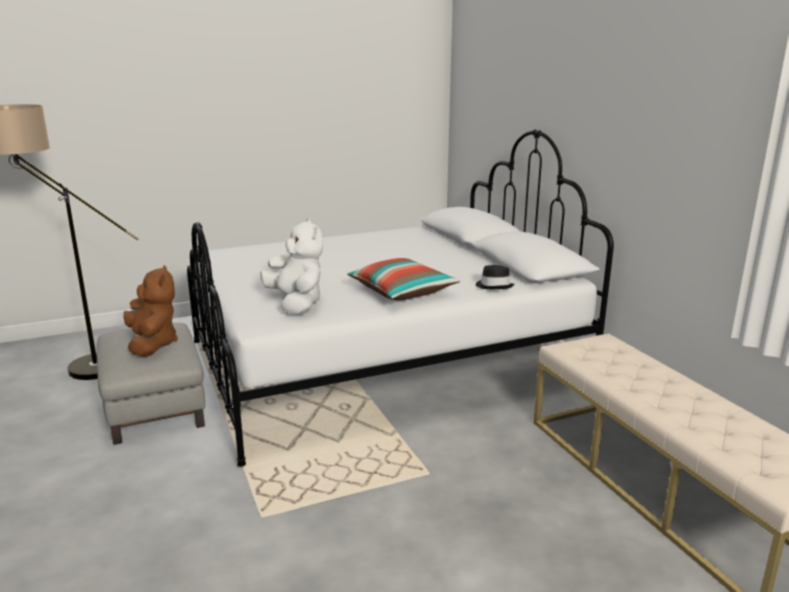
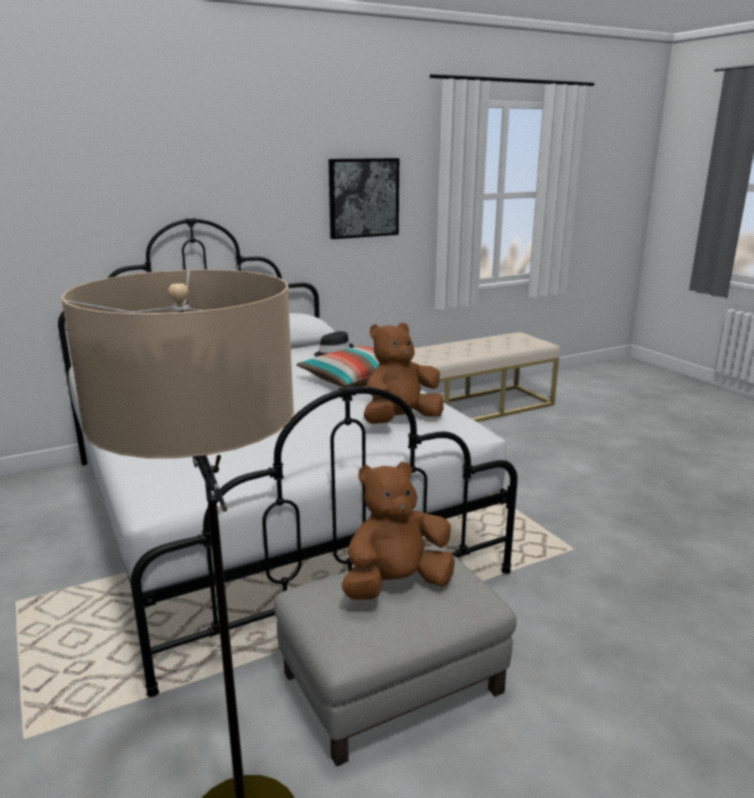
camera: 95 degrees left, 0 degrees up
(296, 304) = (400, 420): white plush toy -> brown plush toy
(688, 142) = (363, 198): none -> picture

